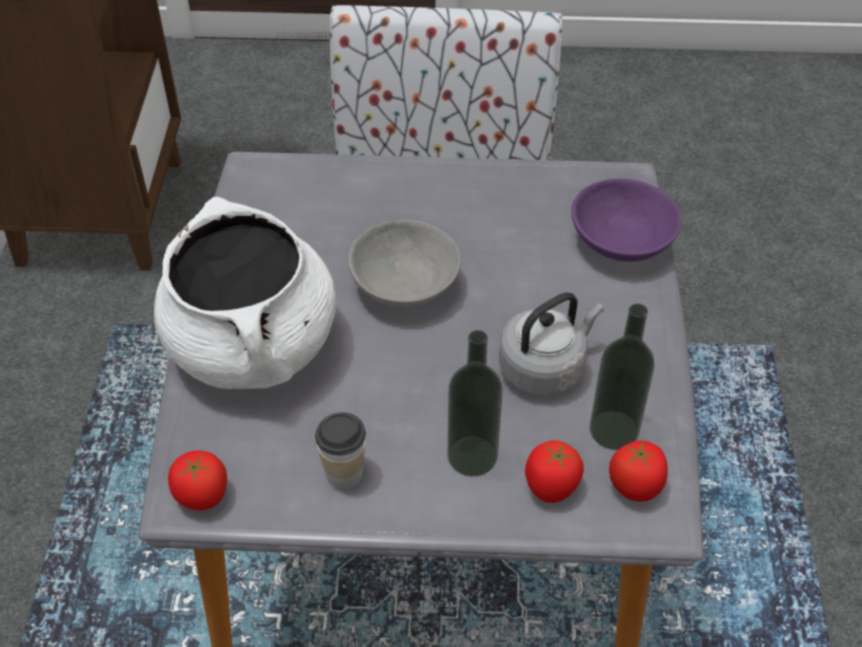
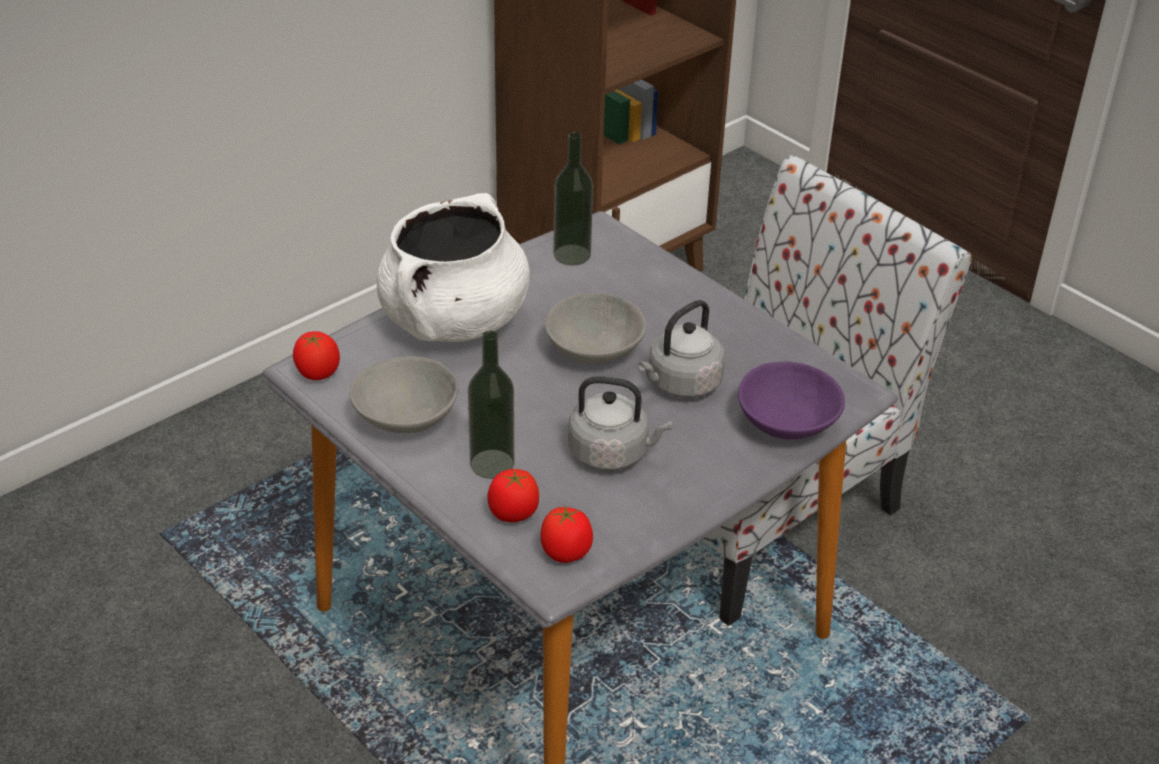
camera: 45 degrees right, 10 degrees down
(344, 473) = (406, 418): cup -> grey bowl
(508, 266) = (681, 384): none -> grey kettle
(614, 430) = (602, 516): bottle -> bottle (572, 255)

